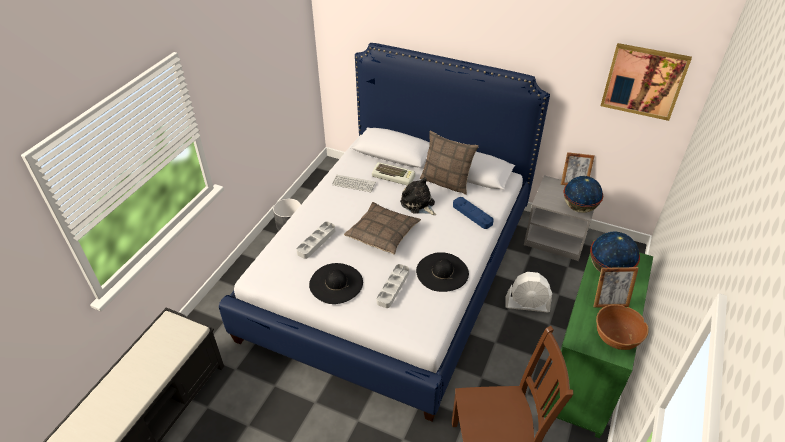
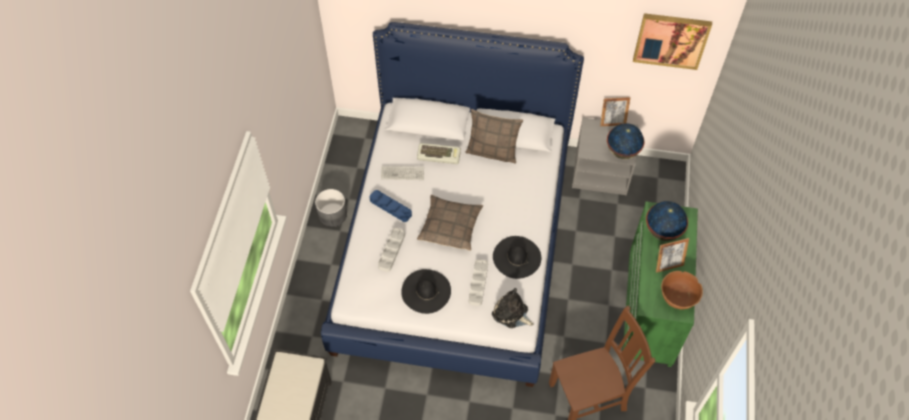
camera: 15 degrees left, 15 degrees up
(418, 204) = (473, 184): plush toy -> plush toy (511, 313)
(472, 214) = (527, 186): blue tray -> blue tray (390, 207)
(527, 305) = (588, 254): white fan -> none

